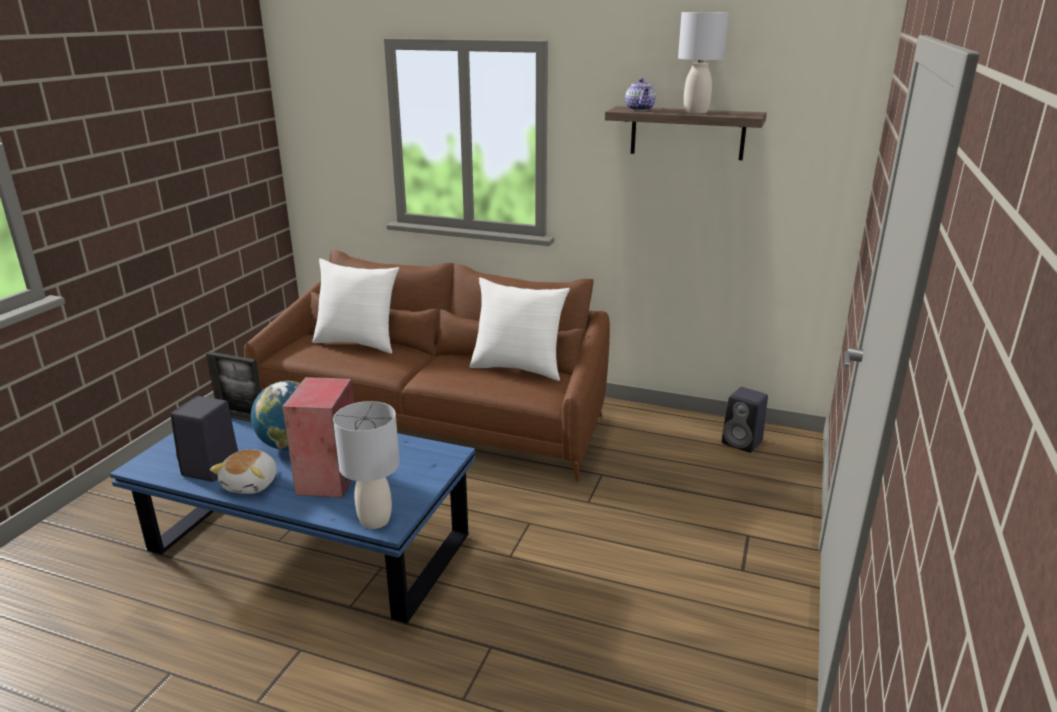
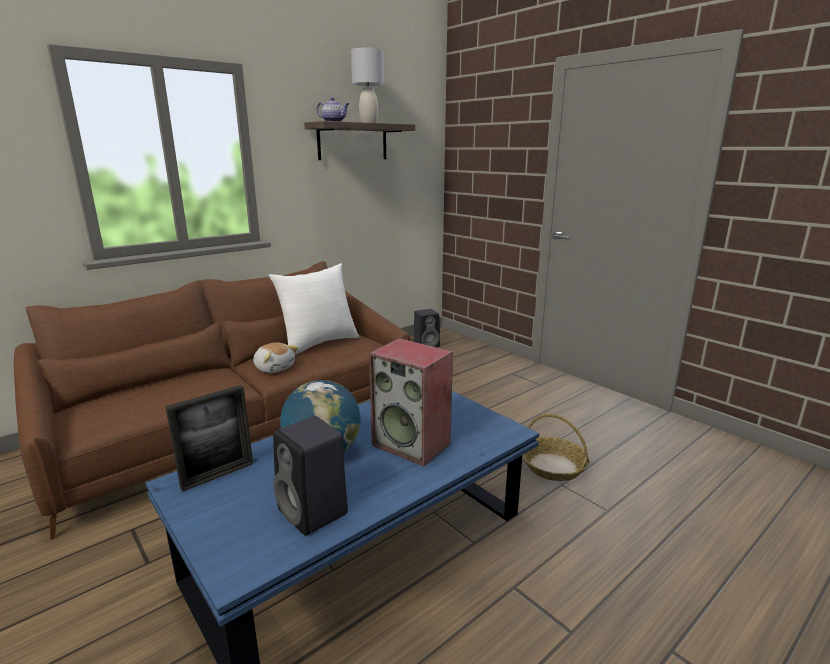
camera: 60 degrees left, 5 degrees down
(252, 484) = (377, 488): plush toy -> plush toy (274, 368)
(358, 343) = (146, 388): white pillow -> none
(374, 520) = (499, 436): grey table lamp -> none
(526, 632) = (553, 466): none -> basket

